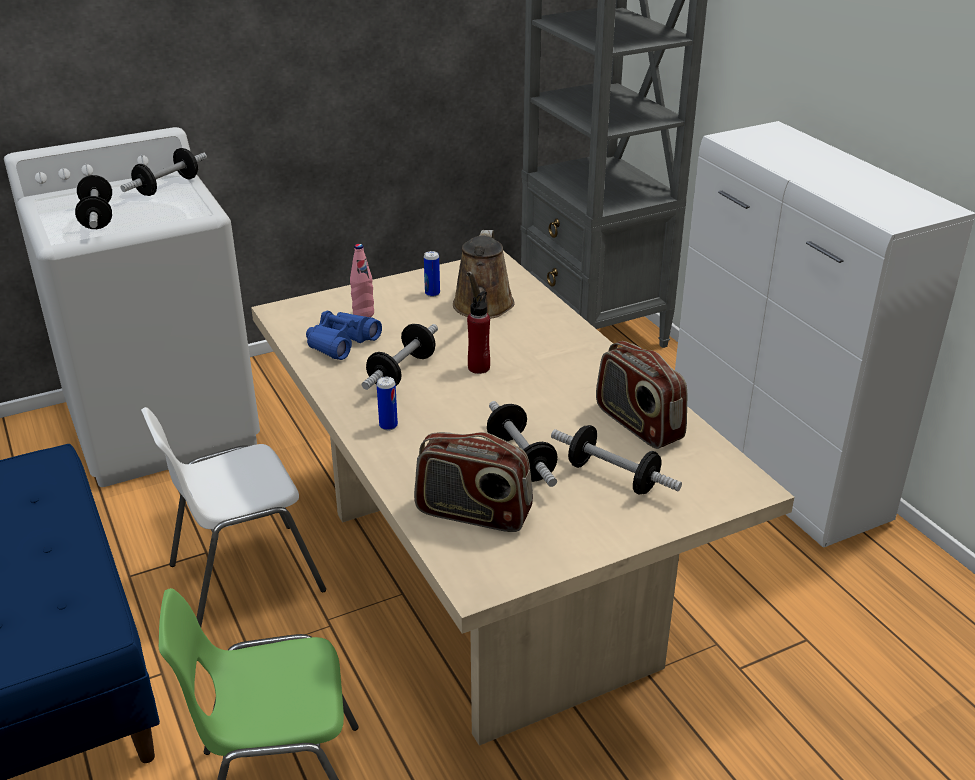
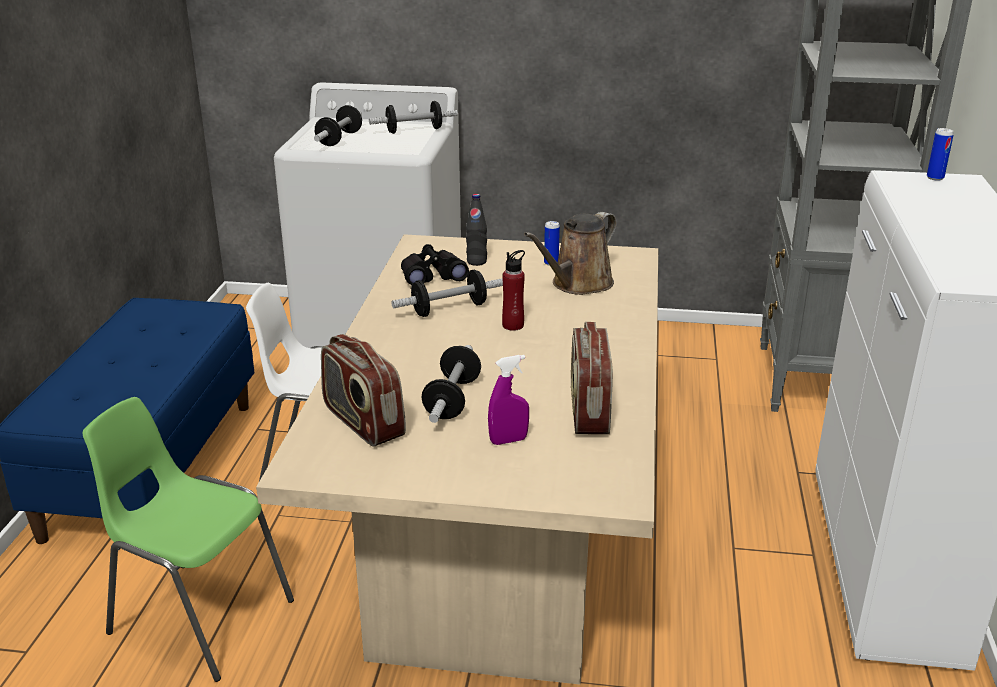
camera: 35 degrees right, 5 degrees down
(341, 343) = (432, 276): blue binoculars -> black binoculars
(363, 314) = (476, 262): pink bottle -> black bottle
(388, 426) = (387, 341): can -> can (935, 178)
(613, 477) = (508, 440): dumbbell -> purple spray bottle

